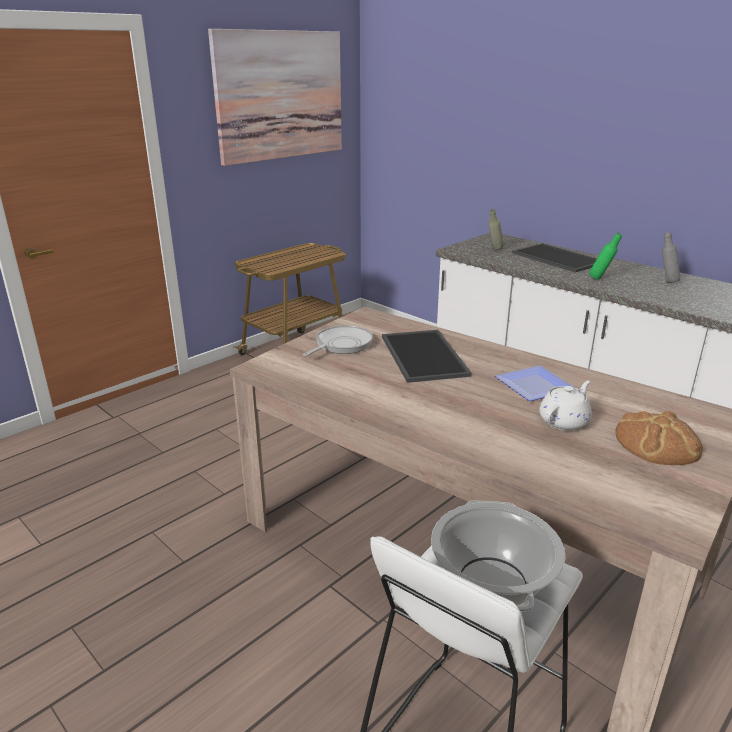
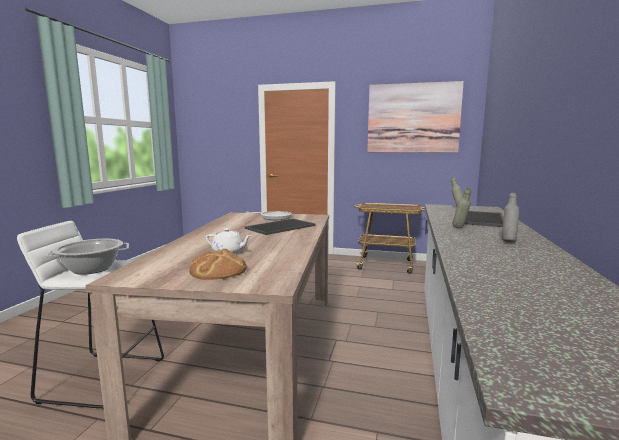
camera: 60 degrees right, 15 degrees down
(534, 385) = (270, 244): plate -> none
(601, 279) = (460, 228): green bottle -> grey bottle

